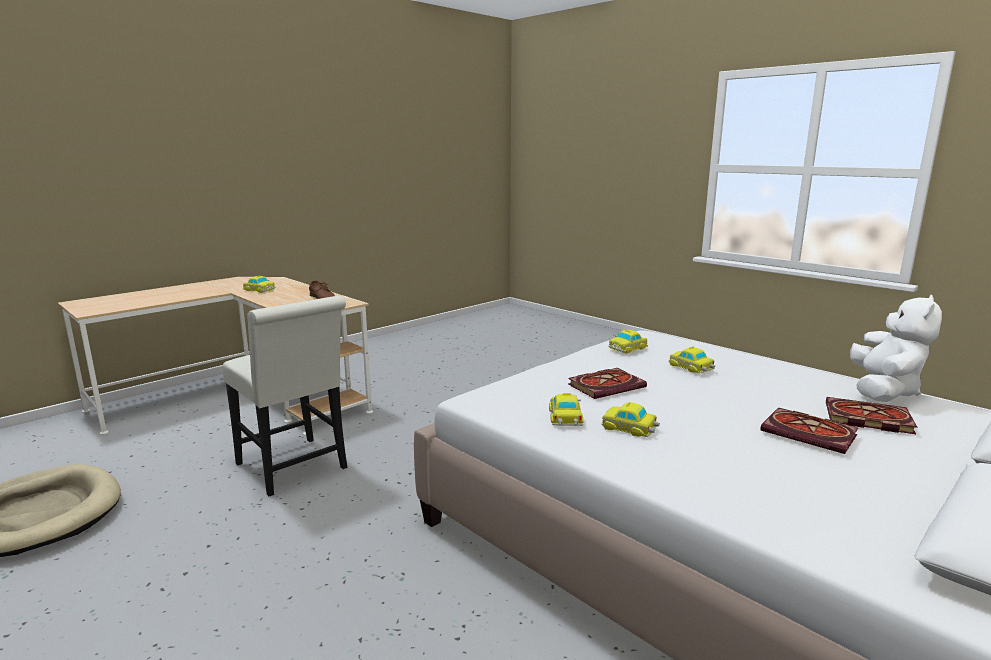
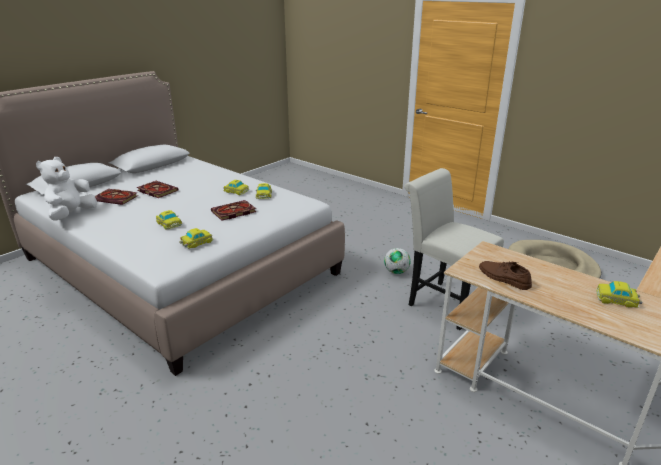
camera: 175 degrees right, 10 degrees up
(321, 520) = (396, 272): none -> football

